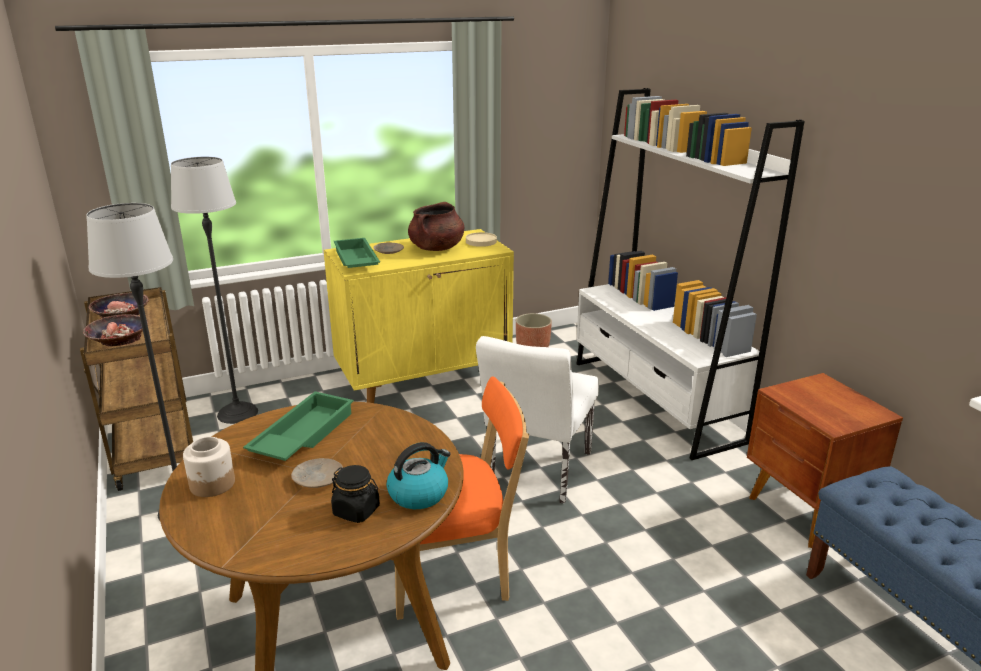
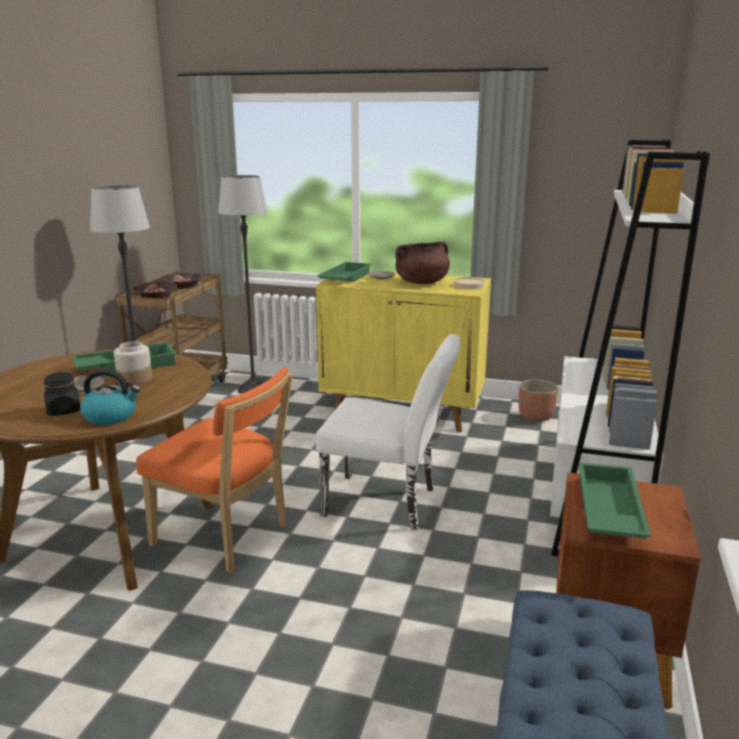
camera: 40 degrees right, 5 degrees down
(212, 484) = (37, 372): jar -> jar (134, 379)
(536, 473) = (388, 503): white chair -> white chair turned 135 degrees counterclockwise
(820, 407) = (607, 510): none -> green tray

